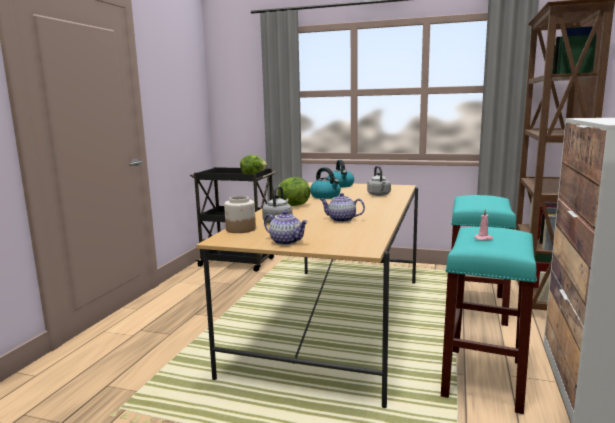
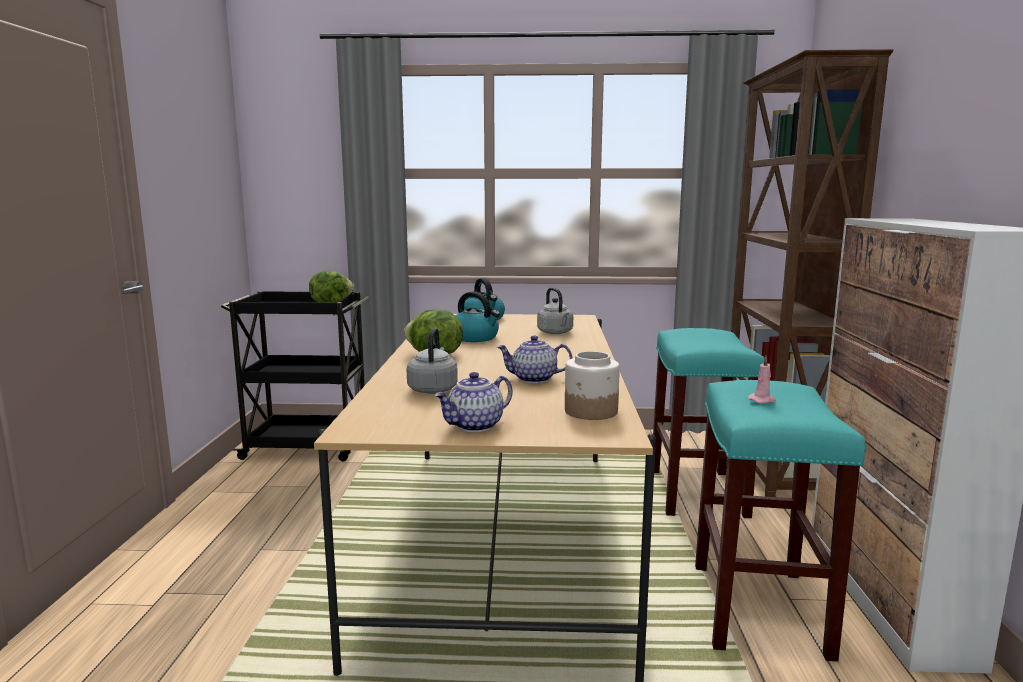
camera: 15 degrees left, 0 degrees up
(240, 229) = (376, 406): jar -> jar (591, 411)
(286, 242) = (475, 426): teapot -> teapot turned 120 degrees clockwise

